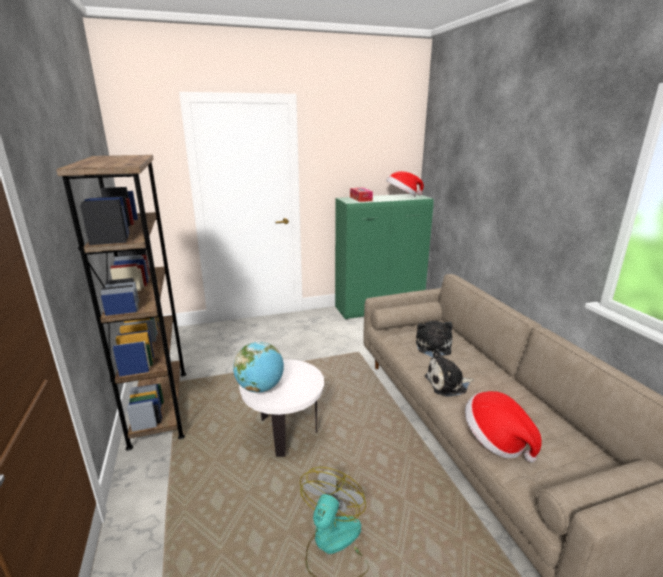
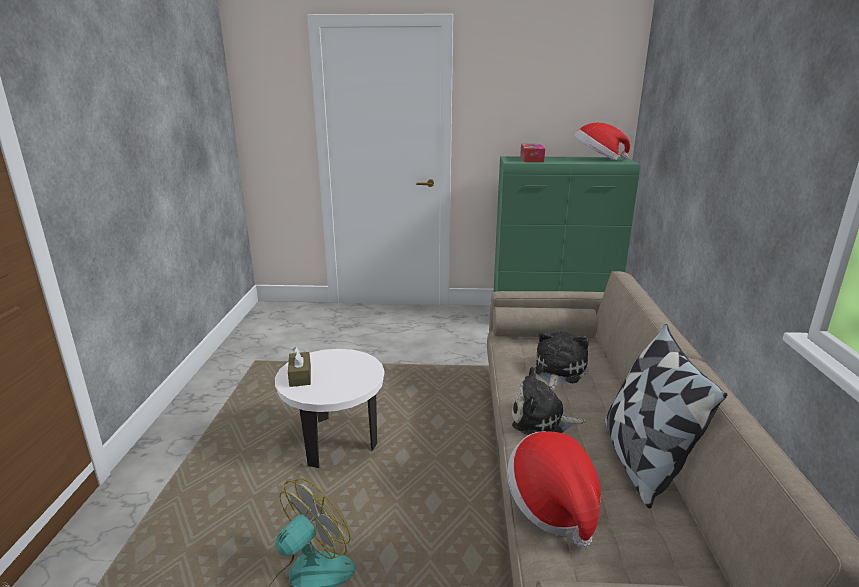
camera: 20 degrees right, 0 degrees up
(159, 406) = (223, 383): brown bookcase -> none
(260, 388) = (300, 376): globe -> brown tissue box
(521, 397) = (642, 460): none -> pillow

